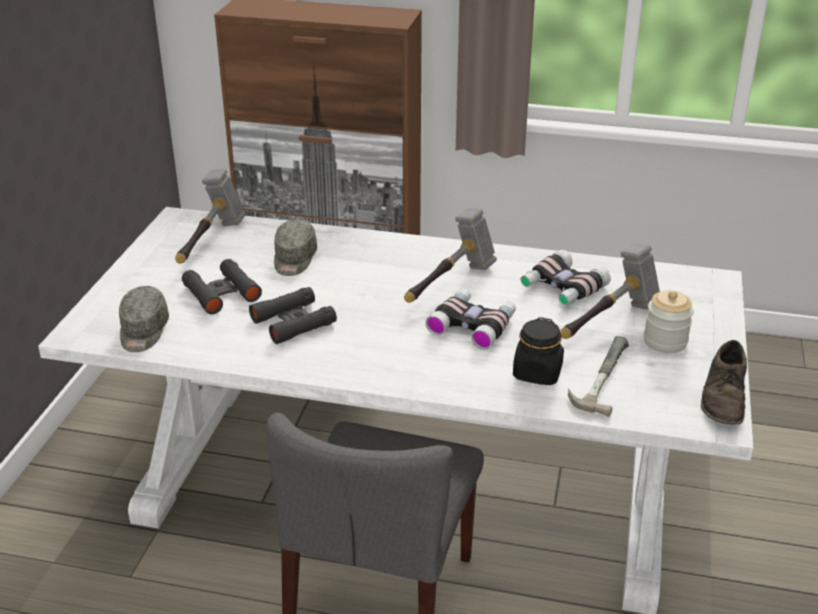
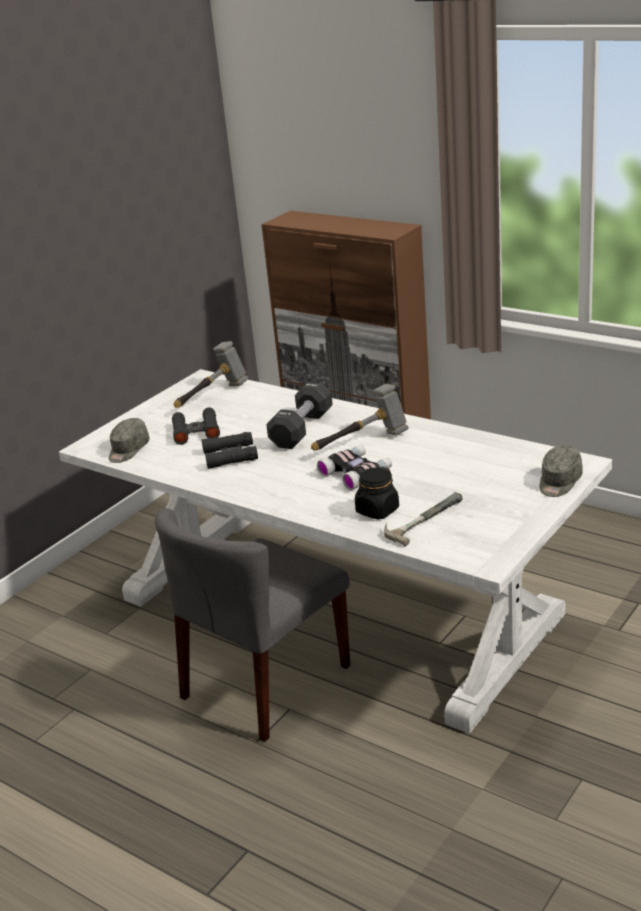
camera: 25 degrees right, 5 degrees down
(294, 259) = (262, 414): grey cap -> grey cap (559, 482)
(360, 274) = (302, 429): none -> black dumbbell
(562, 288) = (447, 455): binoculars -> none
(608, 322) = (463, 483): hammer -> none
(665, 341) = (496, 502): jar -> none
(724, 397) = (508, 546): brown shoe -> none

